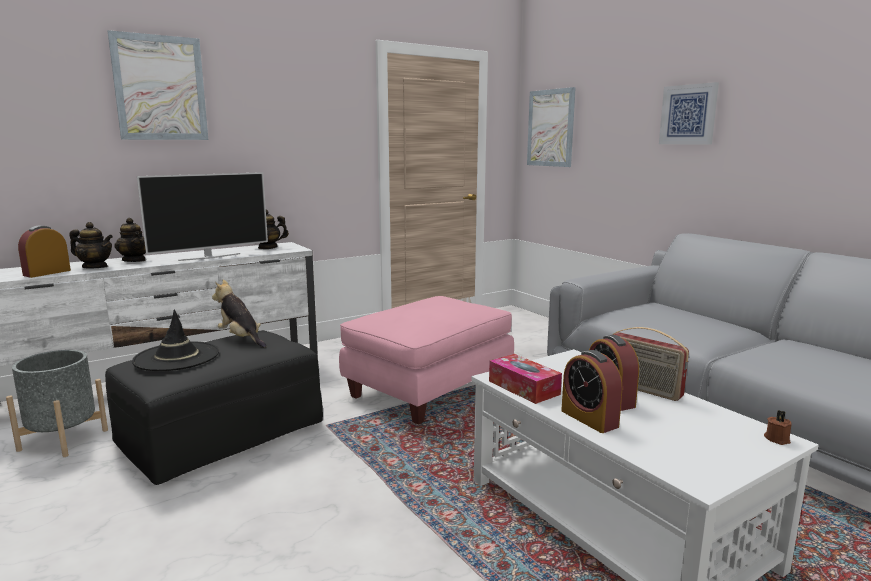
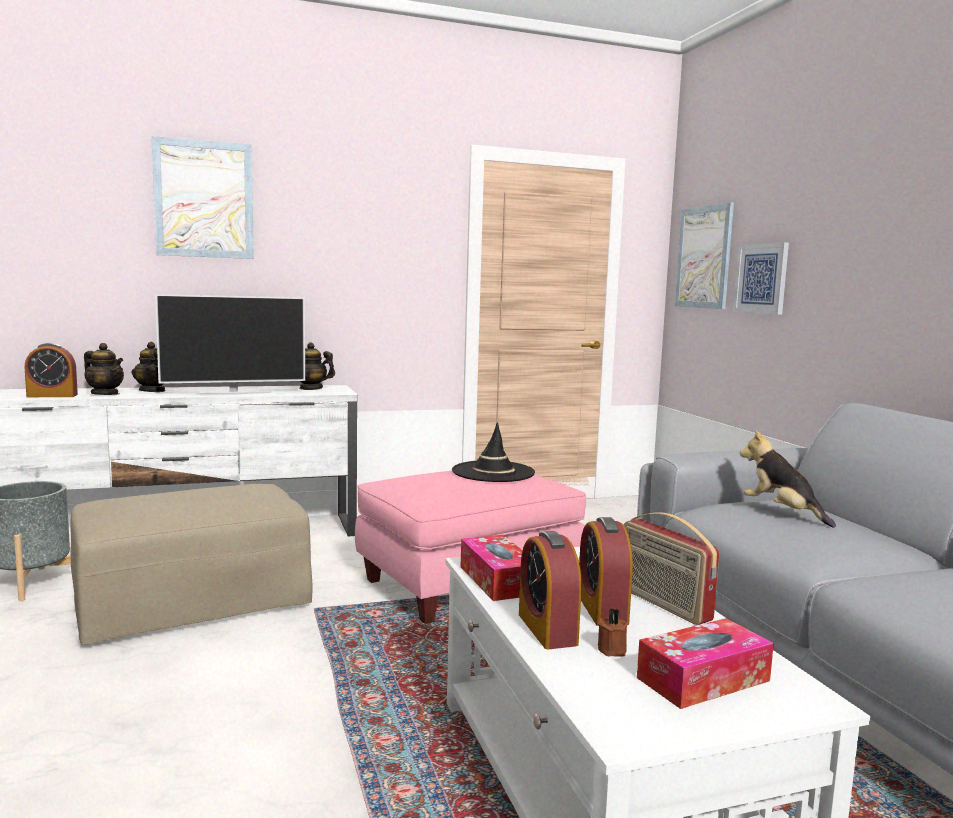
camera: 15 degrees right, 5 degrees down
(47, 273) = (52, 395): alarm clock -> alarm clock turned 150 degrees counterclockwise
(176, 357) = (145, 500): black hat -> black hat (493, 472)
(221, 433) = (193, 600): black ottoman -> beige ottoman
(241, 339) = (232, 489): plush toy -> plush toy (782, 512)
(688, 114) = (869, 235): picture -> picture (761, 278)
(712, 437) = (703, 679): none -> tissue box
(777, 439) = (806, 697): brown candle -> brown candle (613, 649)

